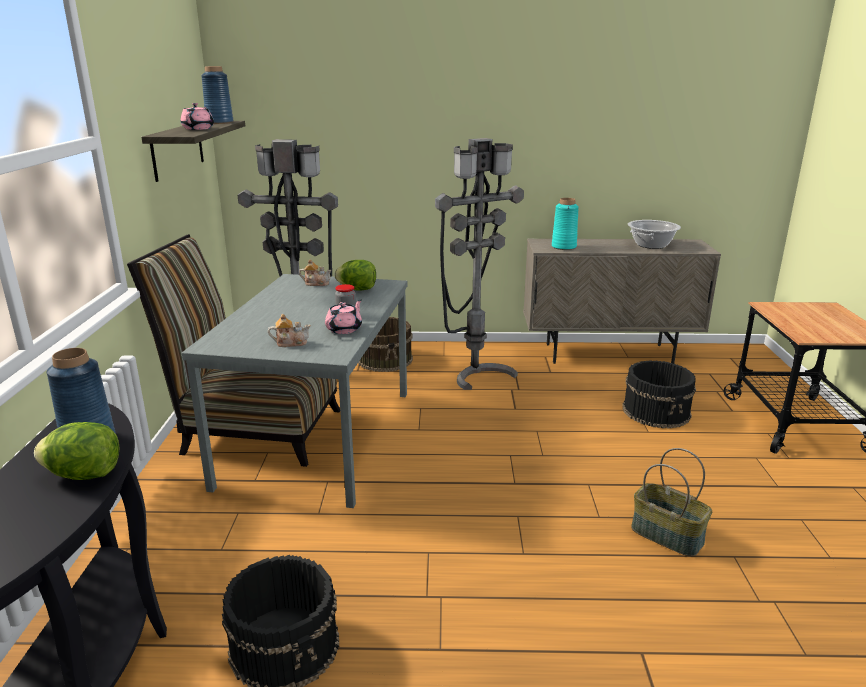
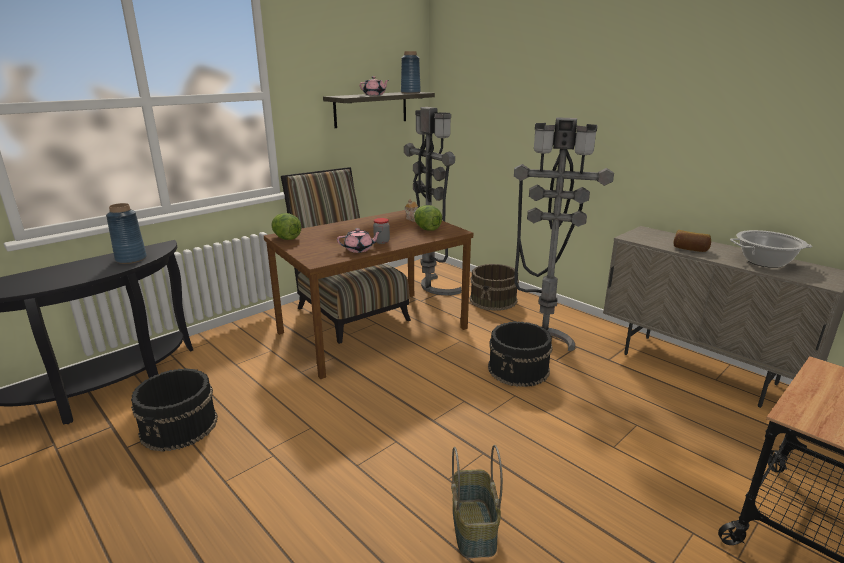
camera: 45 degrees right, 0 degrees up
(84, 475) = (97, 271): lettuce -> lettuce (286, 238)
(290, 343) = (315, 247): teapot -> none
(318, 436) = (373, 329): grey dining table -> brown dining table
(564, 247) = (657, 240): turquoise vase -> none
(597, 248) = (690, 249): none -> bread
(657, 411) = (656, 436): black bucket -> black bucket (519, 369)

